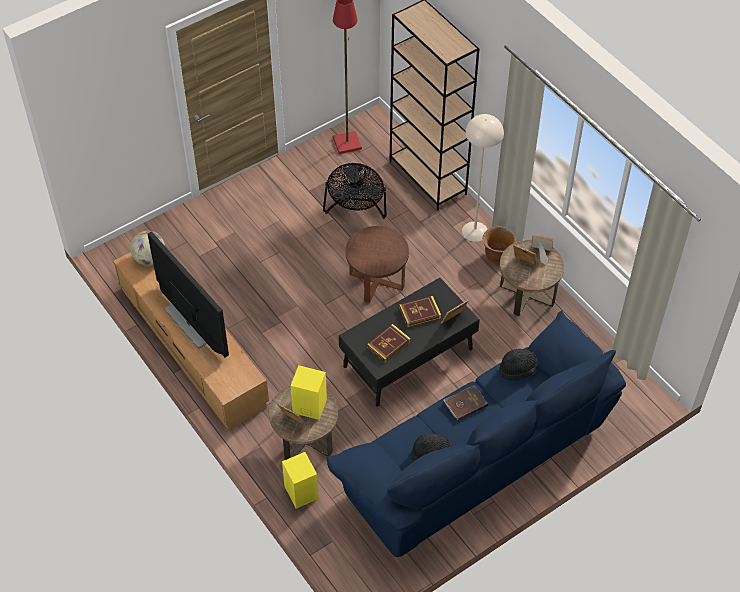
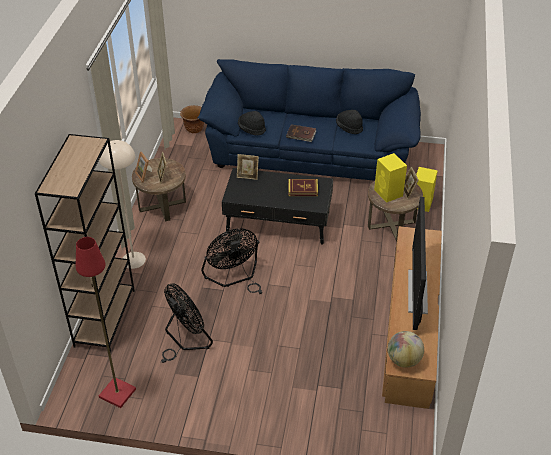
camera: 135 degrees left, 10 degrees down
(376, 280) = (237, 276): brown side table -> black fan
(420, 313) = (261, 192): book -> none
(497, 256) = (144, 236): brown planter -> brown planter (194, 129)

